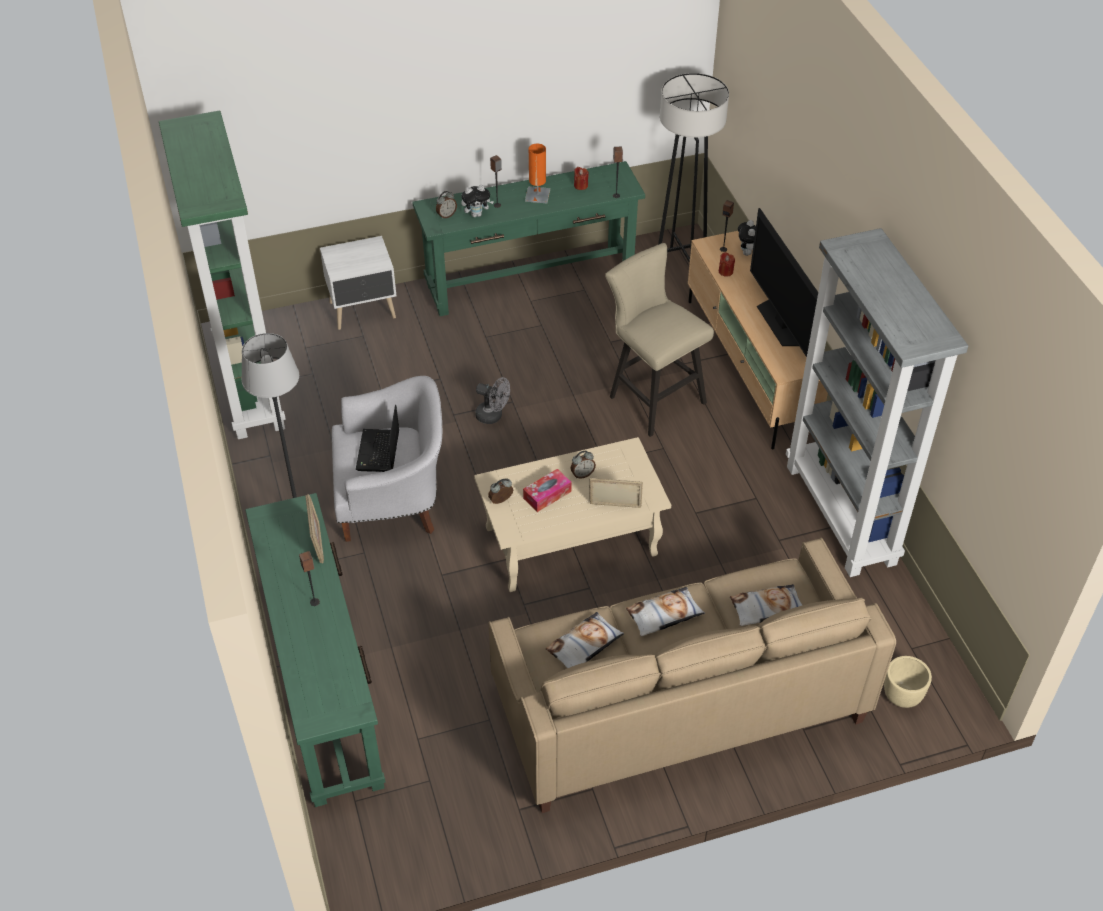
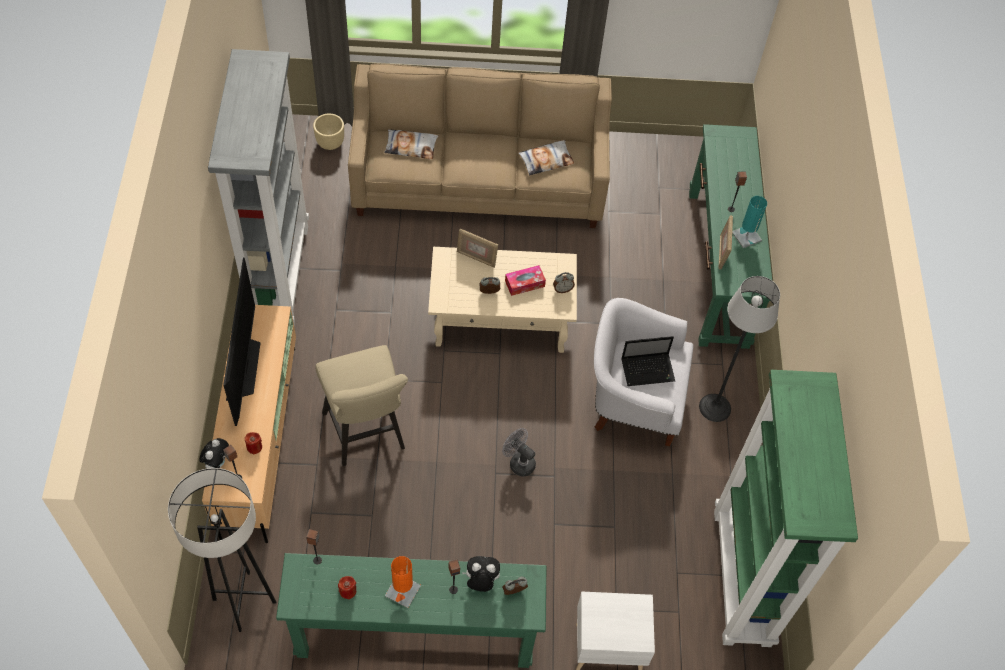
camera: 165 degrees left, 10 degrees up
(289, 572) = (746, 236): none -> turquoise table lamp
(378, 452) = (648, 370): laptop -> laptop turned 60 degrees clockwise
(664, 615) = (483, 163): pillow -> none

